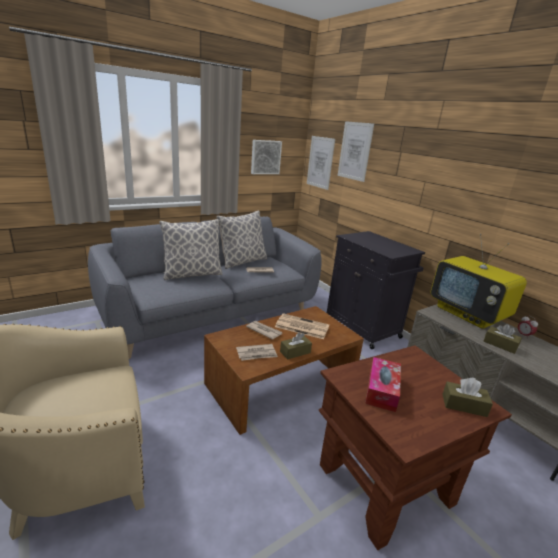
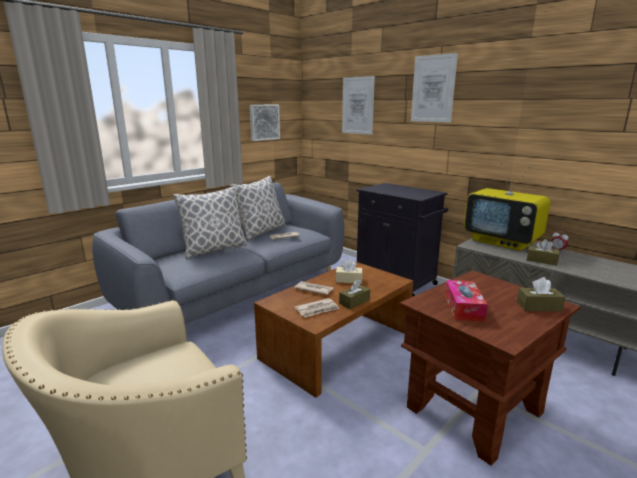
camera: 10 degrees left, 5 degrees down
(301, 326) = (349, 280): newspaper -> beige tissue box
(320, 162) = (320, 122): picture -> picture (433, 89)

